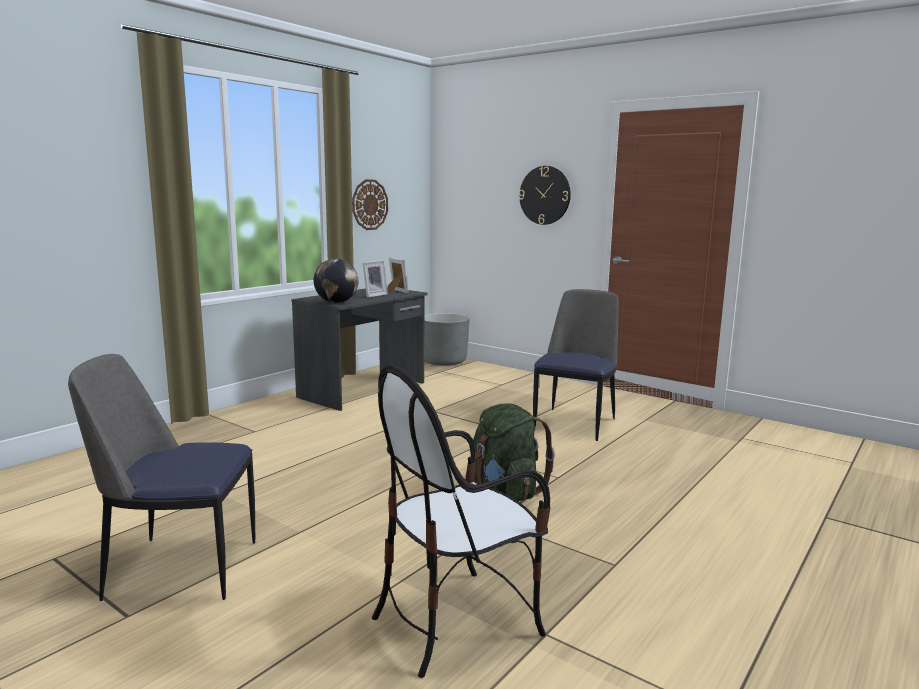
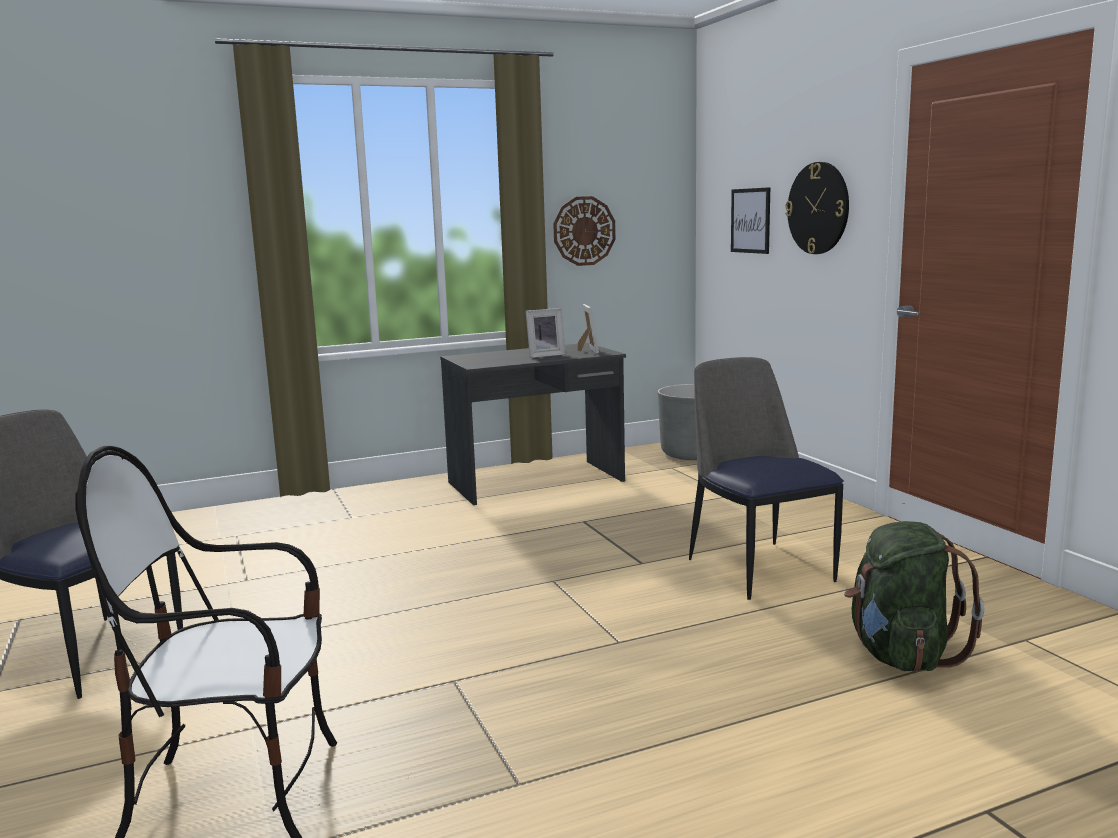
camera: 30 degrees right, 0 degrees up
(336, 302) = (478, 363): globe -> none
(484, 201) = (750, 220): none -> picture
(505, 492) = (519, 648): green backpack -> green backpack (901, 655)
(575, 423) = (758, 568): chair -> chair turned 75 degrees counterclockwise

